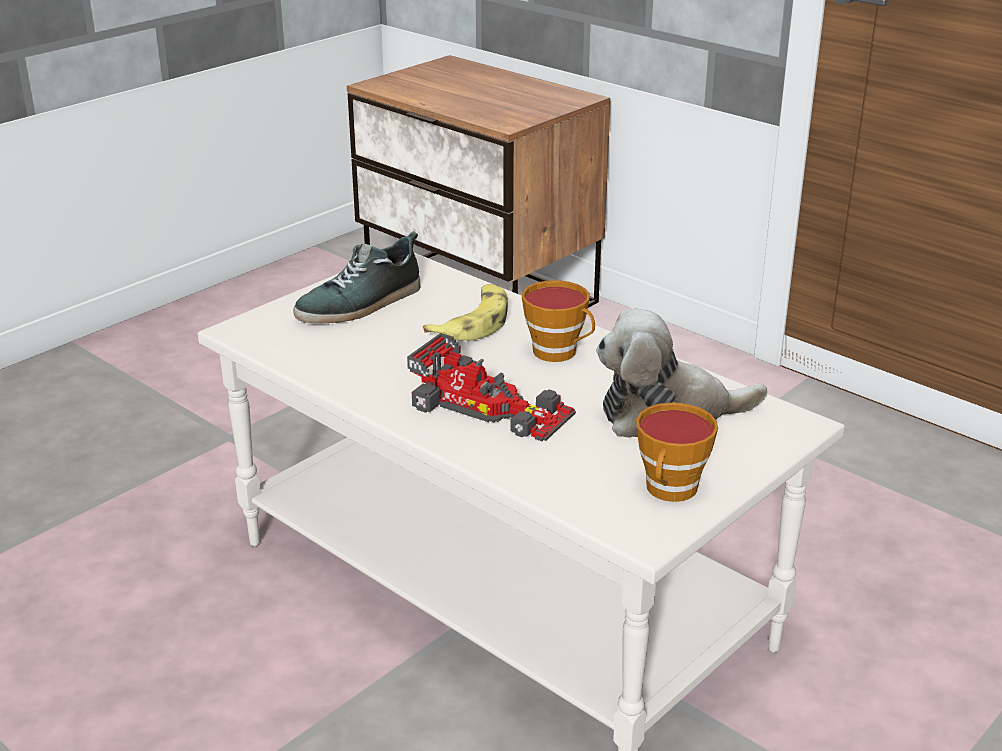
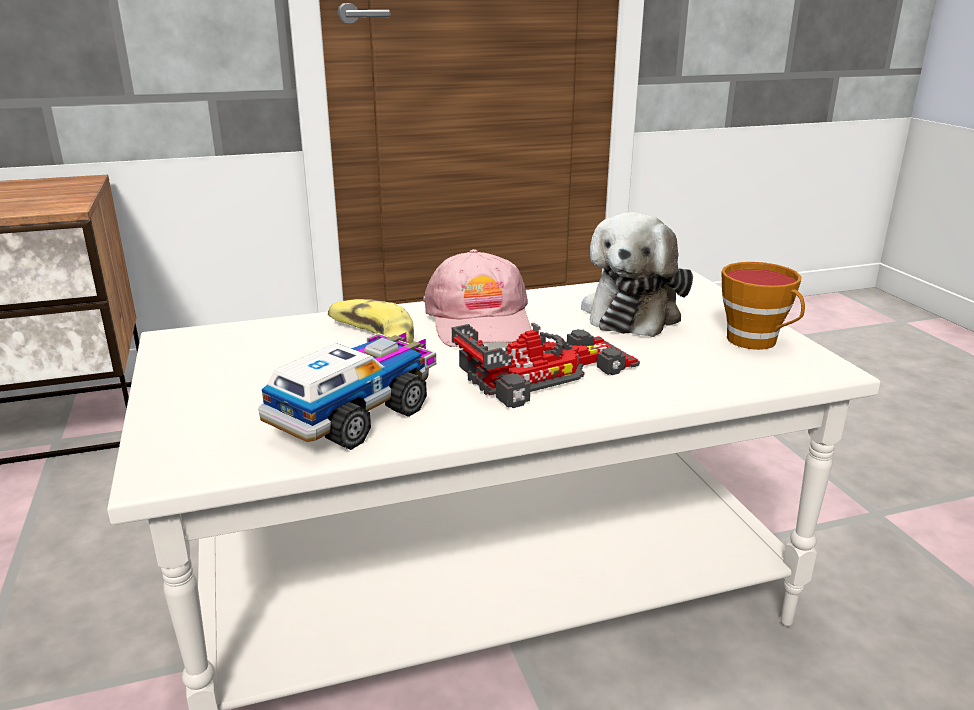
camera: 60 degrees left, 5 degrees down
(354, 359) = (357, 414): none -> toy truck
(361, 303) = (233, 380): shoe -> none
(559, 353) = (480, 321): cup -> pink cap

